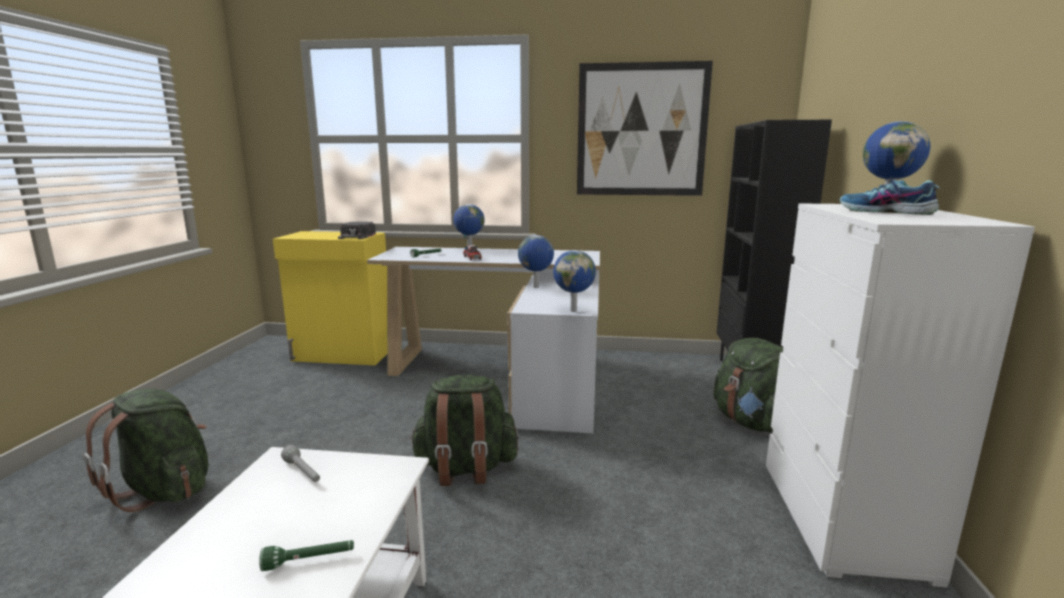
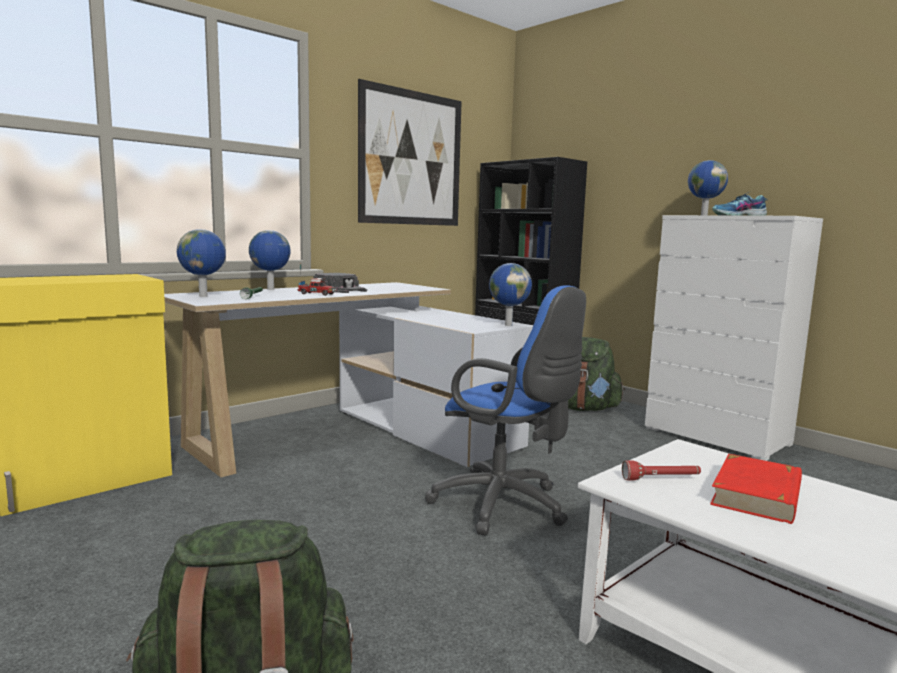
camera: 50 degrees left, 5 degrees down
(298, 519) = (757, 495): none -> red book
(303, 472) = (661, 479): grey flashlight -> red flashlight
(309, 561) = (834, 502): green flashlight -> none
(357, 236) = (120, 277): black cap -> black cap (340, 290)
(465, 468) = (506, 506): green backpack -> blue office chair
(536, 287) = (410, 317): globe -> globe (204, 296)

